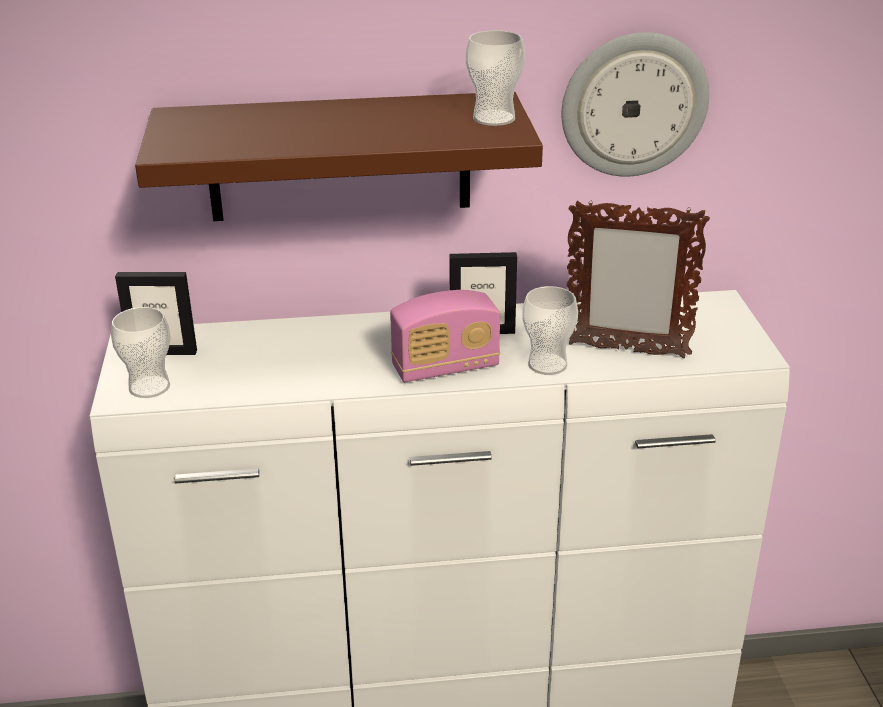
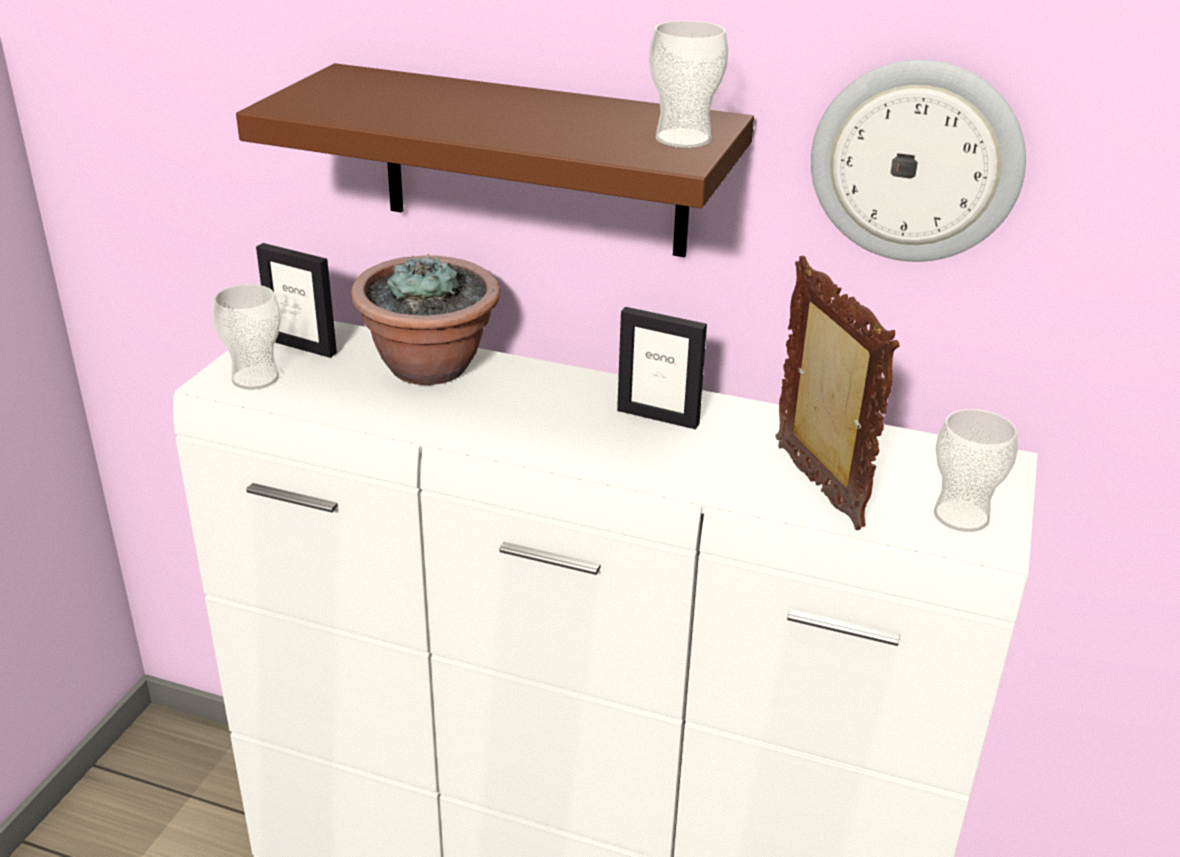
camera: 25 degrees right, 0 degrees up
(283, 341) = (430, 367): none -> potted plant
(445, 367) = (577, 445): radio -> none
(547, 364) = (701, 476): cup -> cup (961, 516)
(625, 350) = (816, 487): picture frame -> picture frame turned 150 degrees counterclockwise

